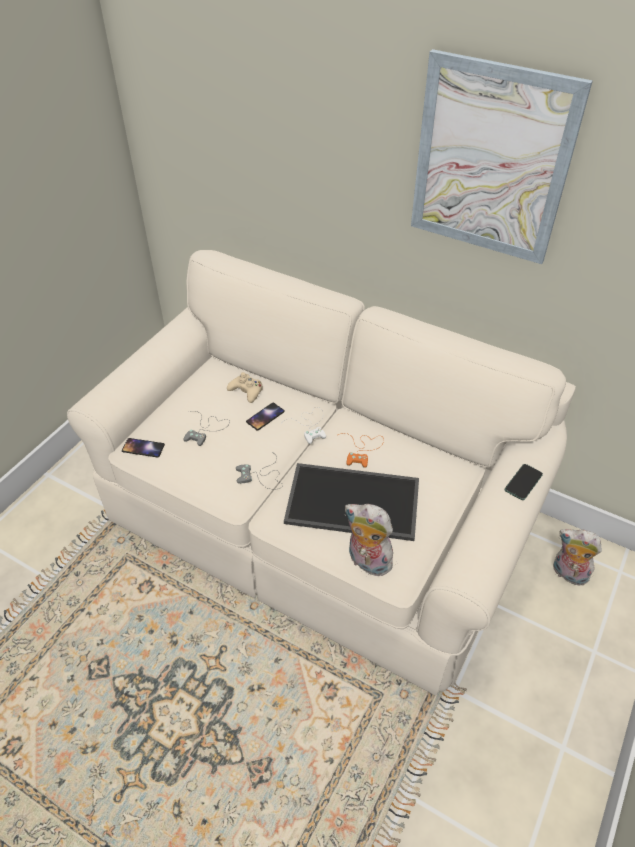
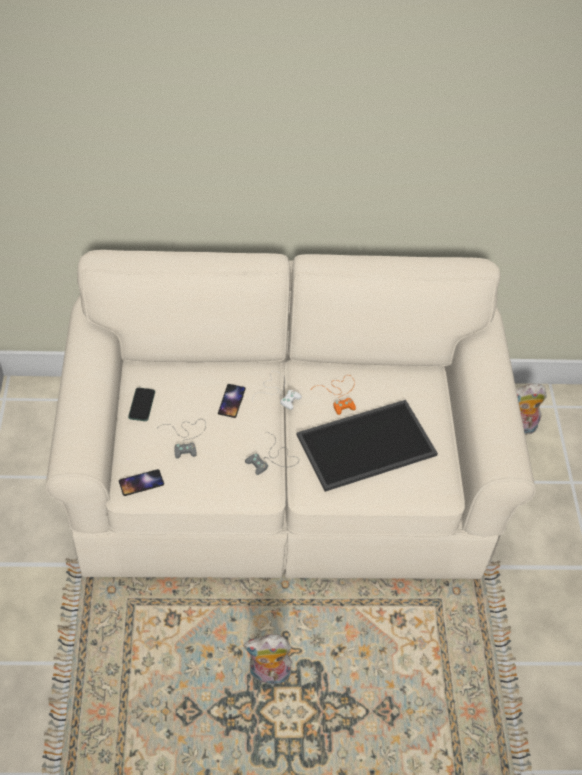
camera: 35 degrees left, 5 degrees up
(246, 391) = (193, 383): beige game controller -> none
(367, 562) = (412, 490): plush toy -> plush toy (268, 674)
(491, 161) = (397, 104): picture -> none
(523, 482) = (497, 367): phone -> phone (141, 405)

